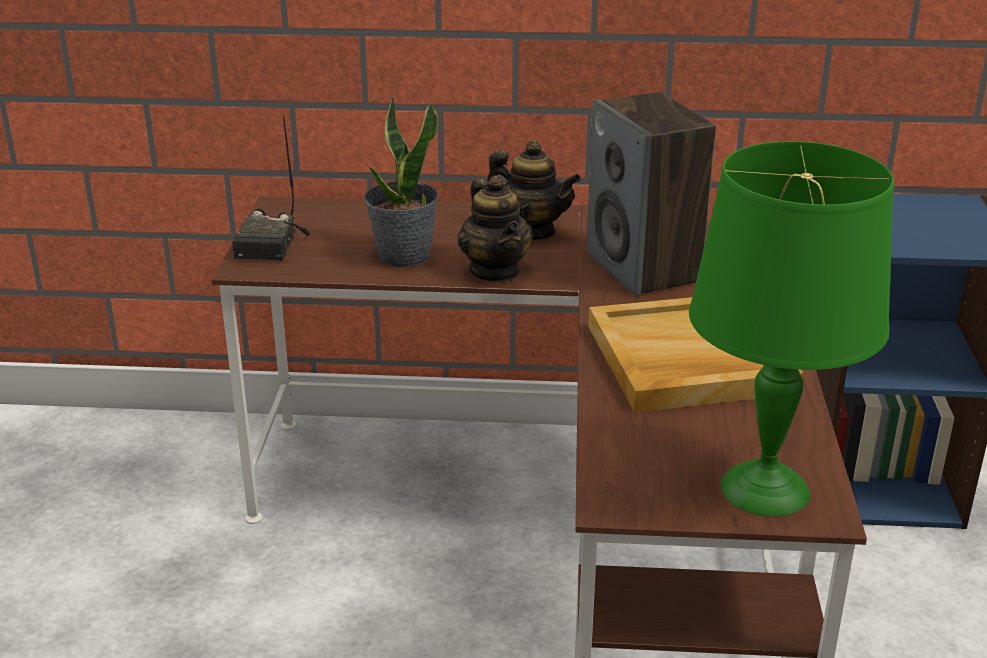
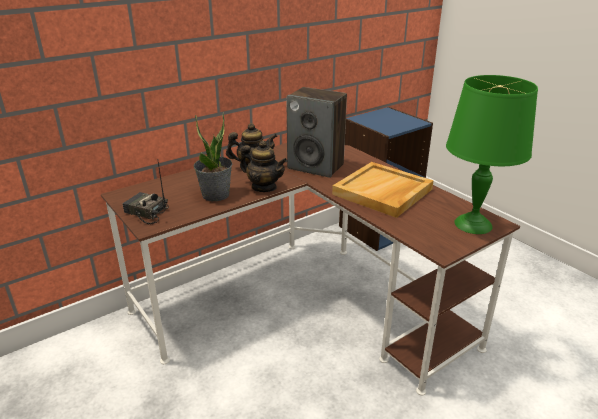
camera: 40 degrees left, 0 degrees up
(272, 246) = (146, 213): radio -> radio turned 150 degrees clockwise

